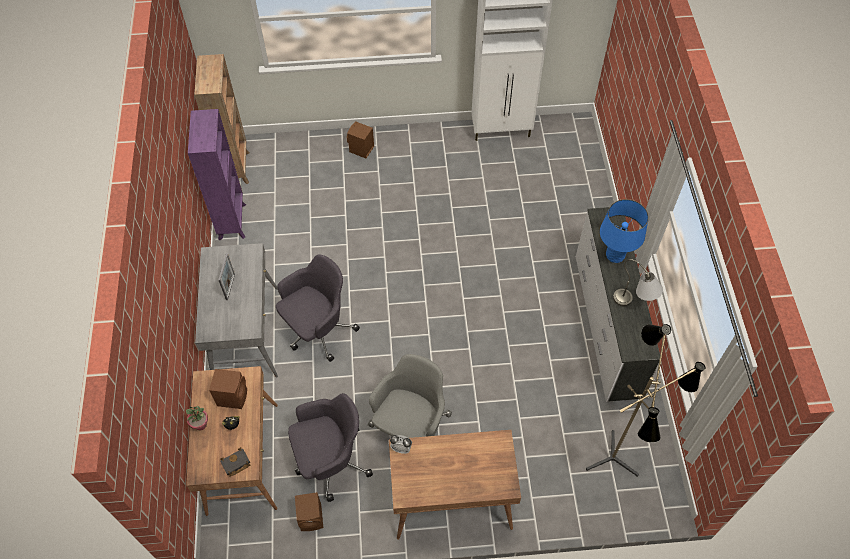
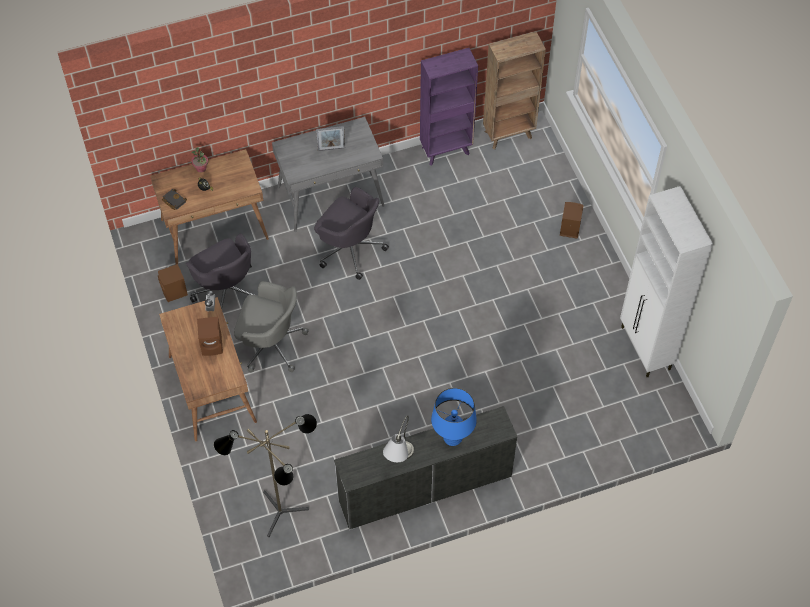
camera: 75 degrees right, 0 degrees up
(233, 396) = (230, 181): brown speaker -> brown speaker (213, 345)

